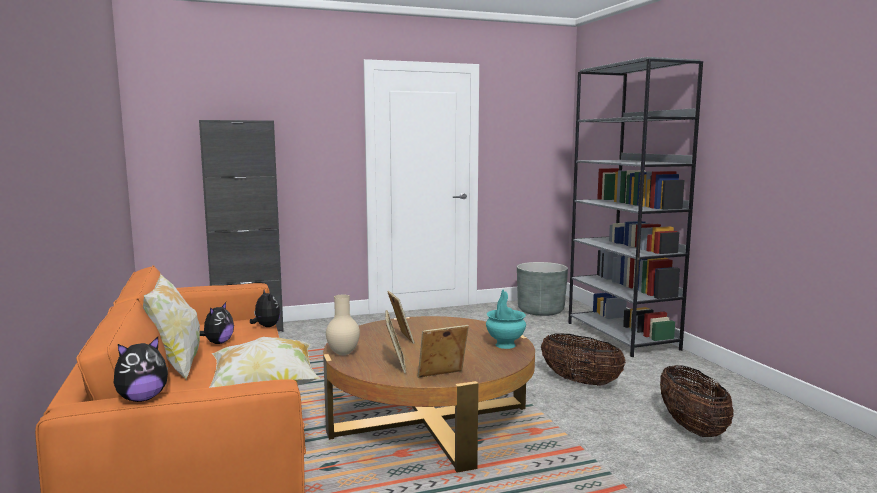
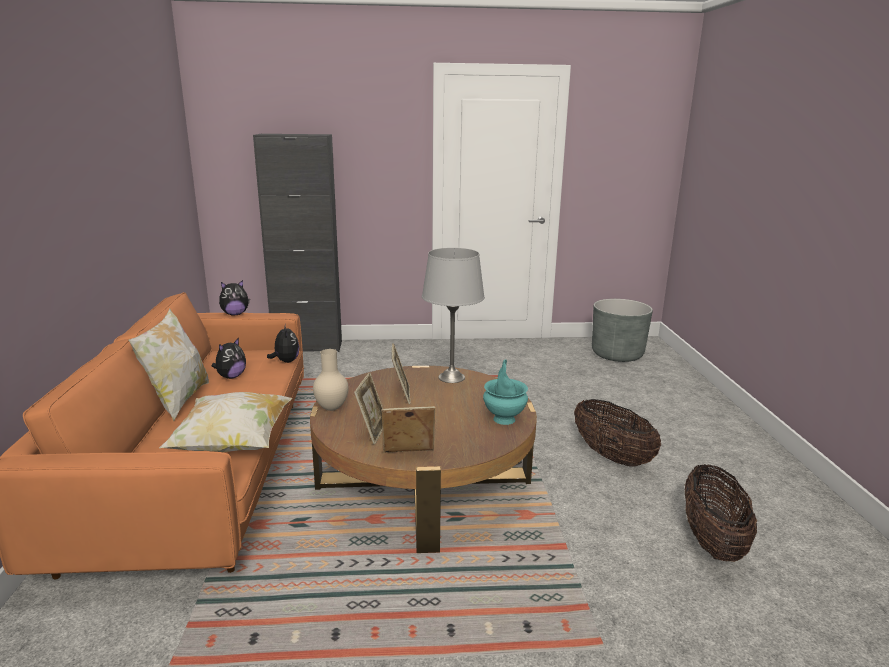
camera: 15 degrees right, 10 degrees up
(142, 398) = (77, 459): plush toy -> plush toy (235, 314)
(436, 323) = (451, 377): none -> grey table lamp
(622, 336) = (695, 400): grey bookcase -> none

